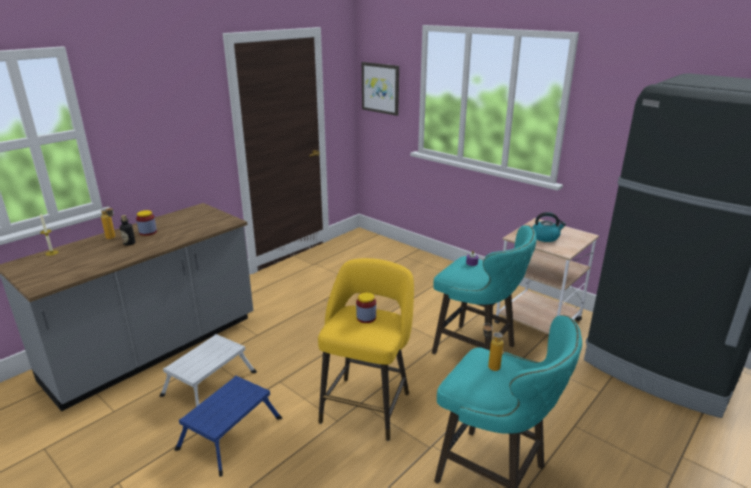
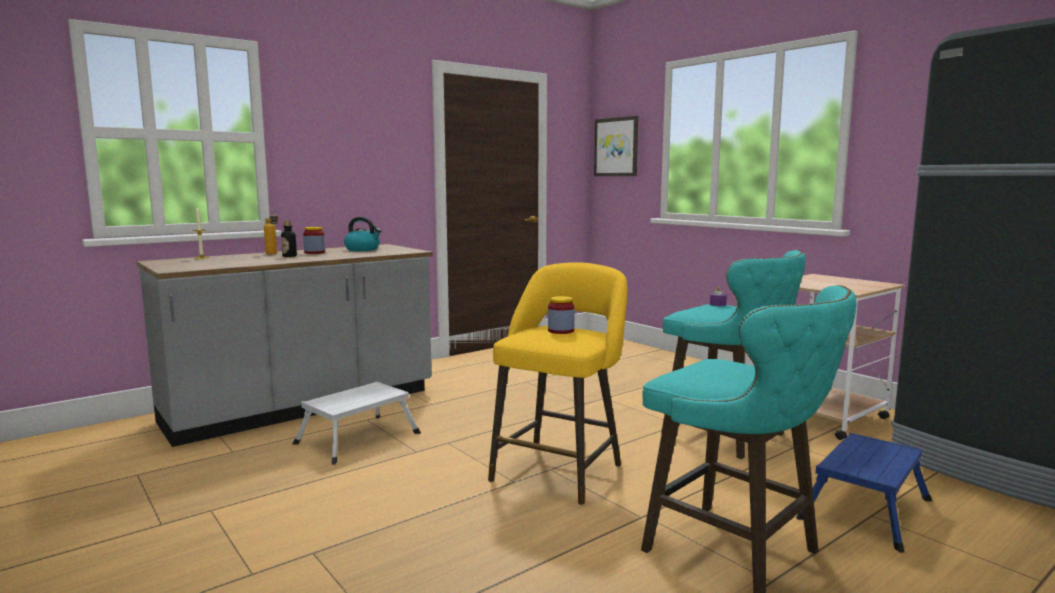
camera: 10 degrees right, 15 degrees down
(229, 433) = (367, 481): blue step ladder -> blue step ladder (865, 509)
(489, 366) = (723, 364): bottle -> none
(545, 237) = (824, 283): kettle -> kettle (363, 249)

